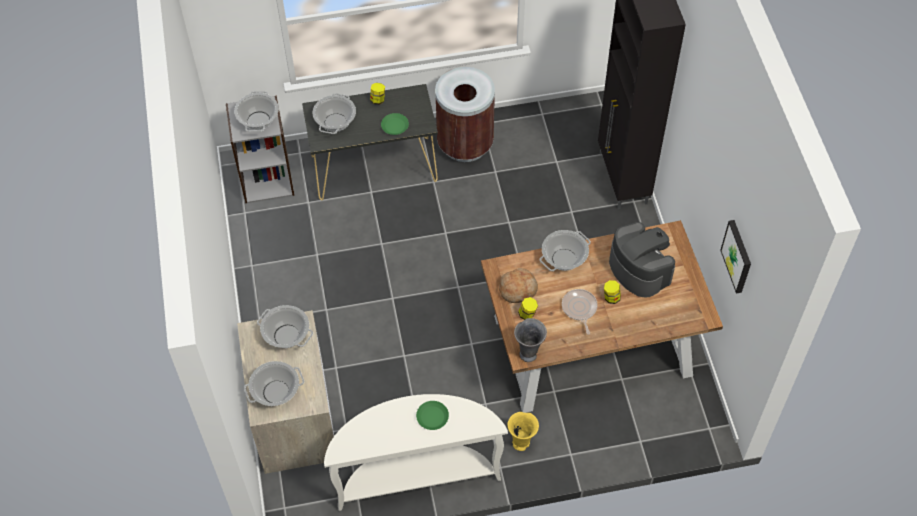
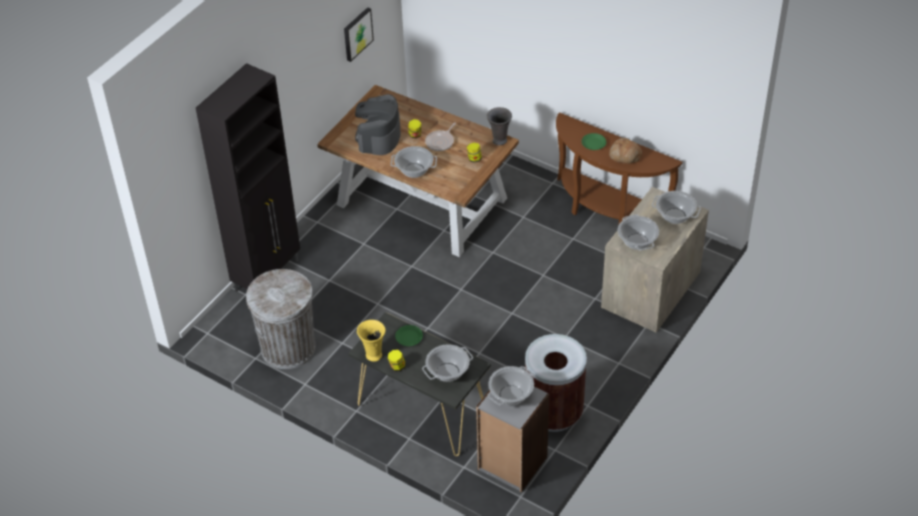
camera: 135 degrees left, 10 degrees down
(416, 475) = (606, 211): white console table -> brown console table
(465, 144) = (336, 378): brown trash can -> brown trash can (553, 412)
(518, 289) = (462, 174): bread -> bread (624, 156)
(522, 443) = (525, 185): yellow vase -> yellow vase (373, 355)
(529, 138) = (288, 348): none -> grey trash can

